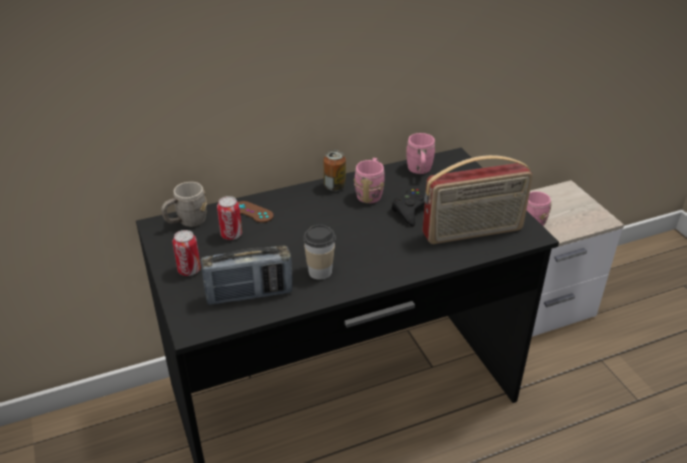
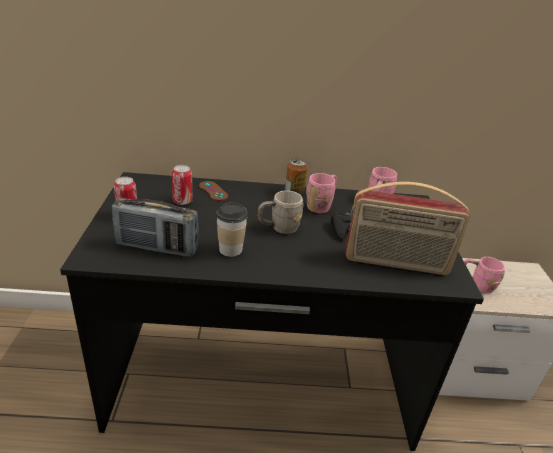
camera: 20 degrees right, 5 degrees down
(187, 222) = (157, 183): grey mug -> grey mug (279, 228)

